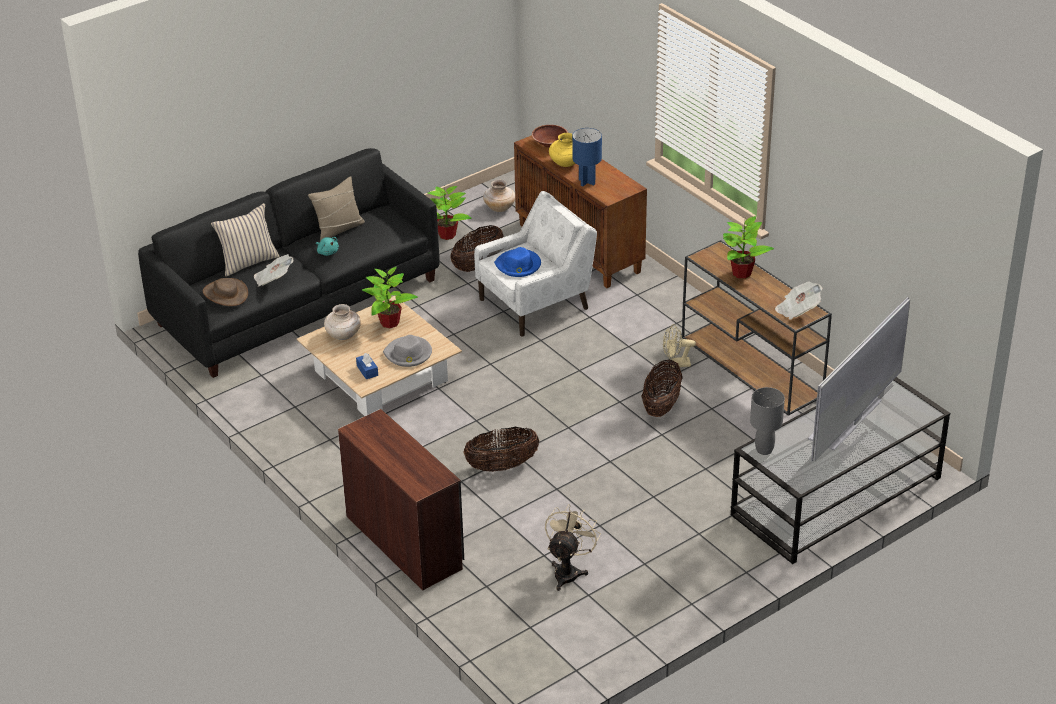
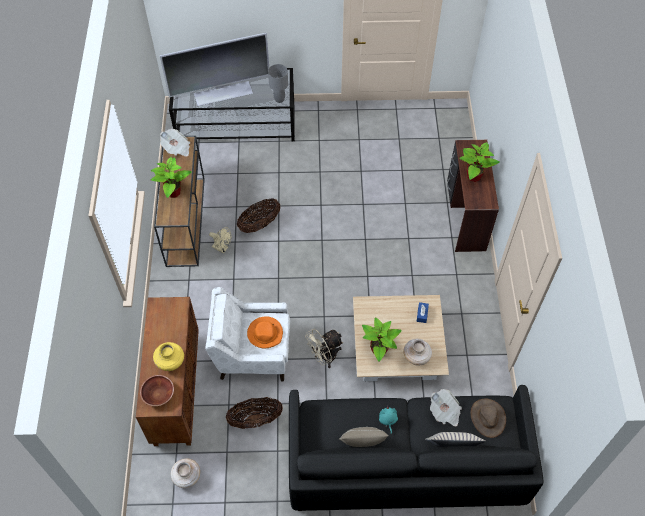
camera: 145 degrees left, 20 degrees up
(408, 354) = (387, 313): grey hat -> none
(447, 235) = (248, 470): potted plant -> potted plant (473, 176)
(502, 466) = (379, 235): basket -> none
(518, 265) = (265, 333): blue hat -> orange hat
(568, 571) = (397, 155): beige fan -> beige fan (324, 357)
(586, 182) = (177, 331): blue table lamp -> none

